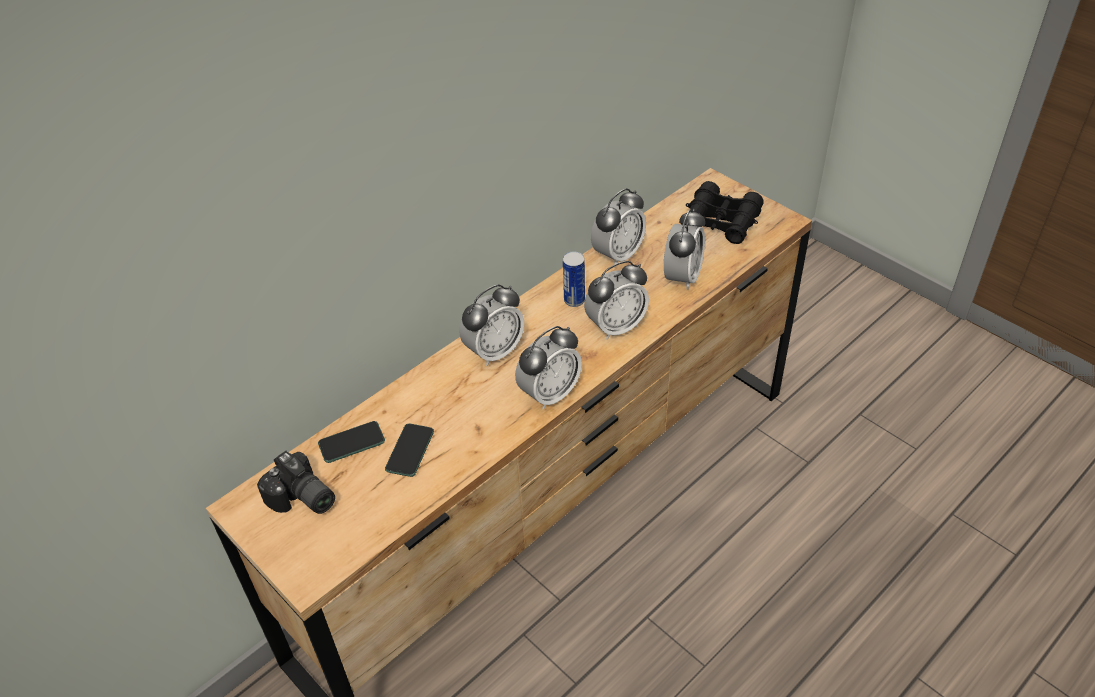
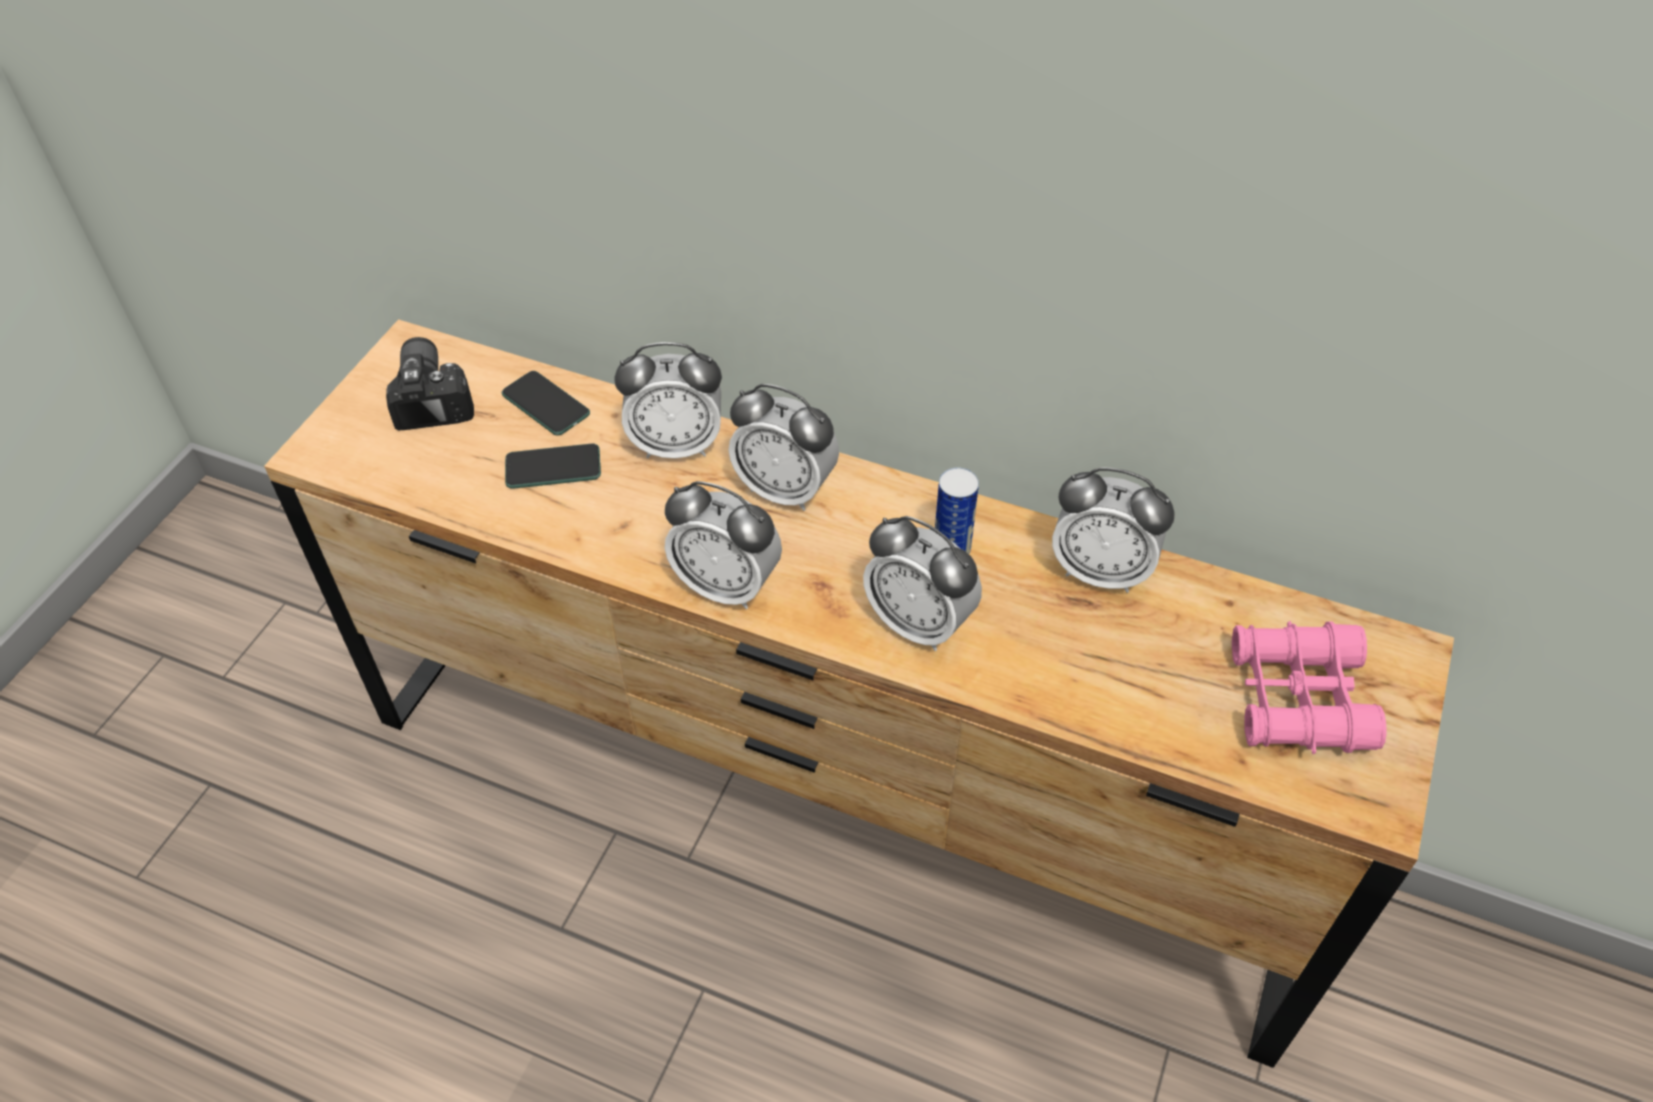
camera: 65 degrees right, 5 degrees up
(301, 499) = (435, 396): camera -> camera turned 150 degrees clockwise
(682, 277) = (1099, 681): alarm clock -> alarm clock (676, 445)
(721, 221) = (1298, 699): black binoculars -> pink binoculars

